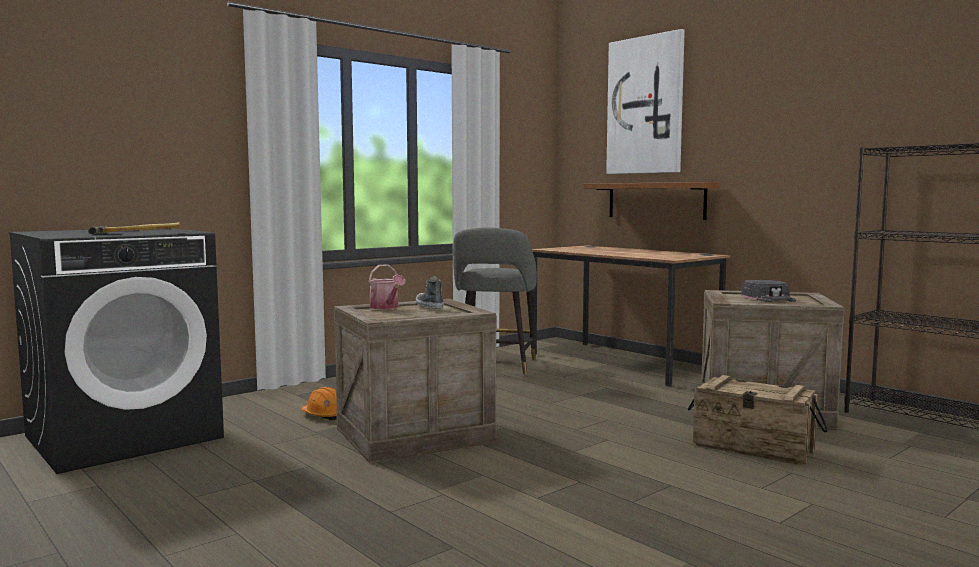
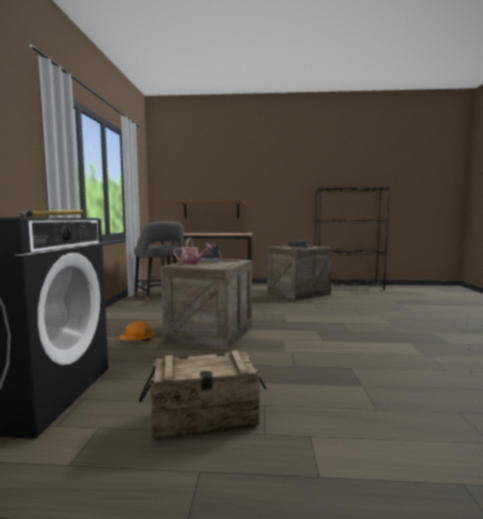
camera: 45 degrees left, 0 degrees up
(645, 105) = (203, 164): picture -> none
(753, 447) = (327, 305): crate -> crate (205, 418)

